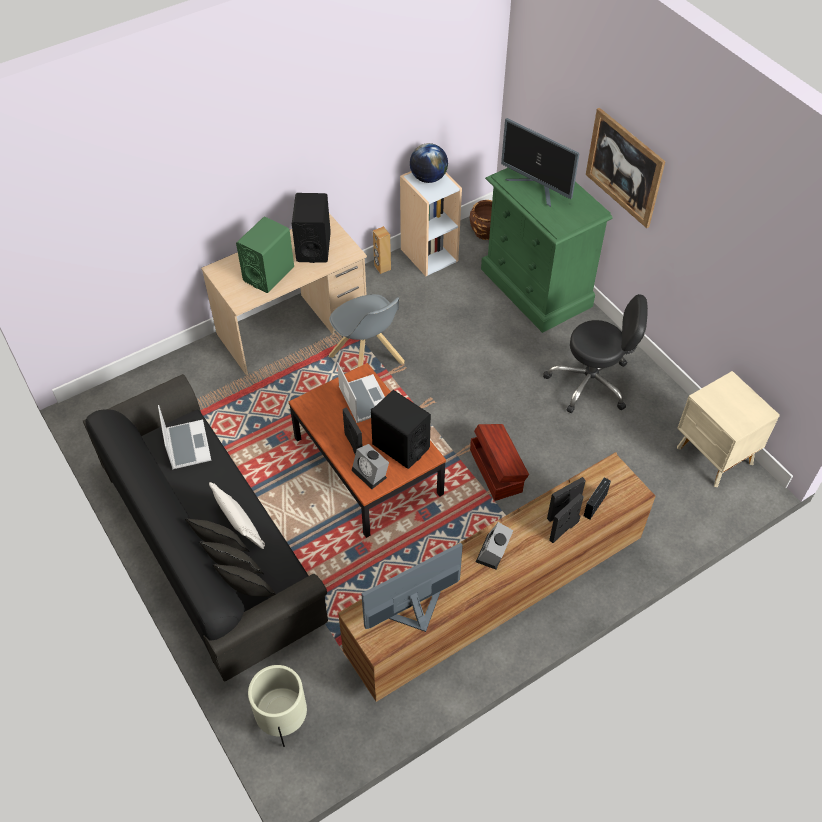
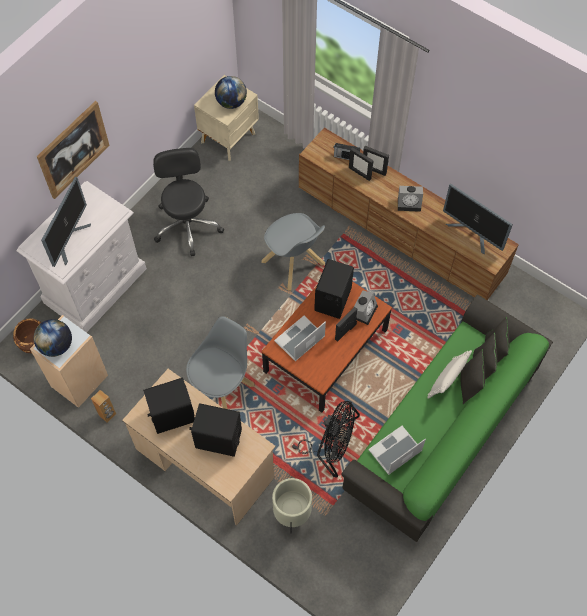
camera: 110 degrees left, 10 degrees up
(210, 545) = (441, 431): black sofa -> green sofa
(253, 434) = (331, 445): none -> black fan
(269, 274) = (218, 439): green speaker -> black speaker
(283, 720) = (538, 330): beige planter -> beige planter (292, 513)
(496, 470) = (294, 264): brown storage box -> grey chair
(536, 287) = (95, 285): green dresser -> white dresser
(727, 409) = (231, 102): none -> globe

